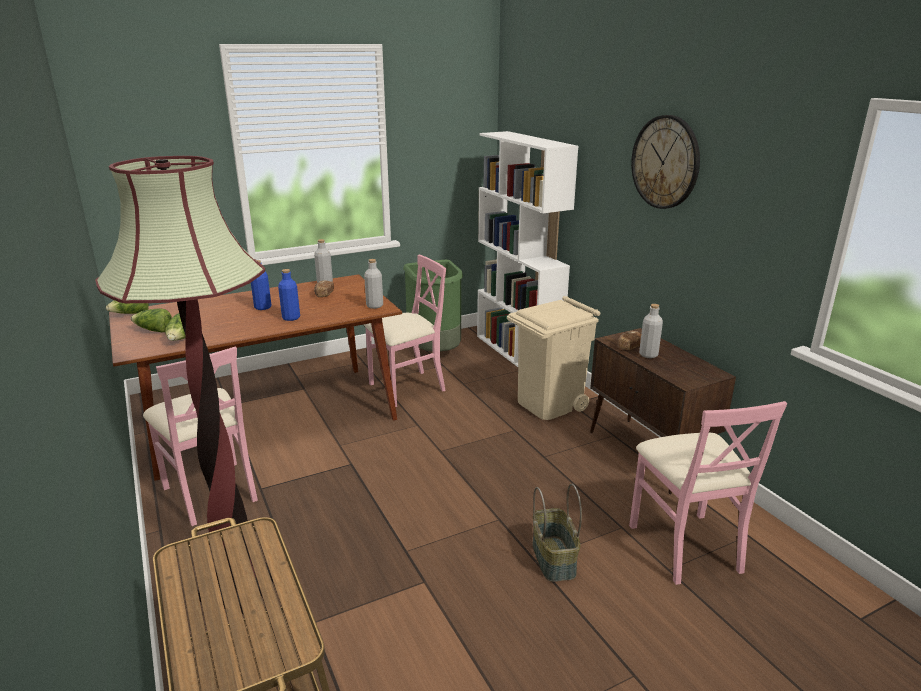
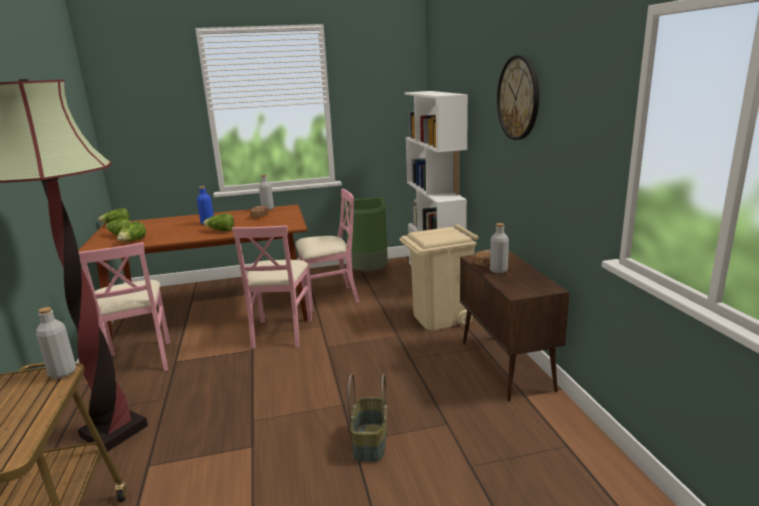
camera: 15 degrees right, 5 degrees down
(291, 318) = (220, 230): blue bottle -> lettuce
(374, 306) = (289, 225): grey bottle -> grey bottle (62, 372)
(685, 546) = (498, 447): pink chair -> pink chair (281, 332)

